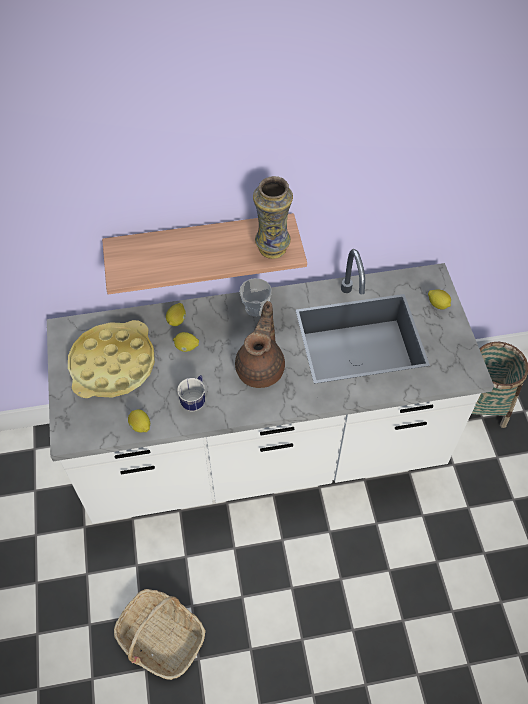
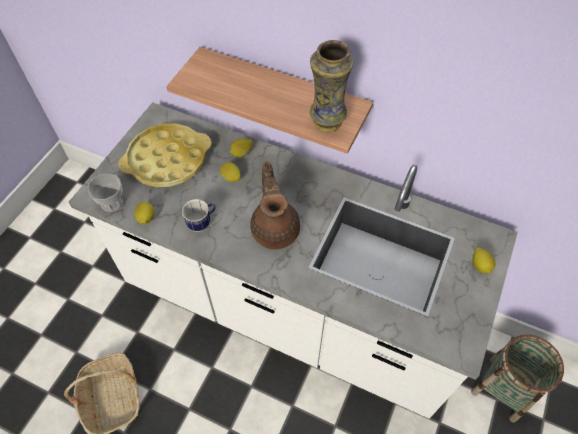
camera: 35 degrees right, 0 degrees up
(255, 308) = (311, 177): cup -> cup (112, 203)
(261, 368) = (275, 228): brown teapot -> brown teapot turned 60 degrees counterclockwise

